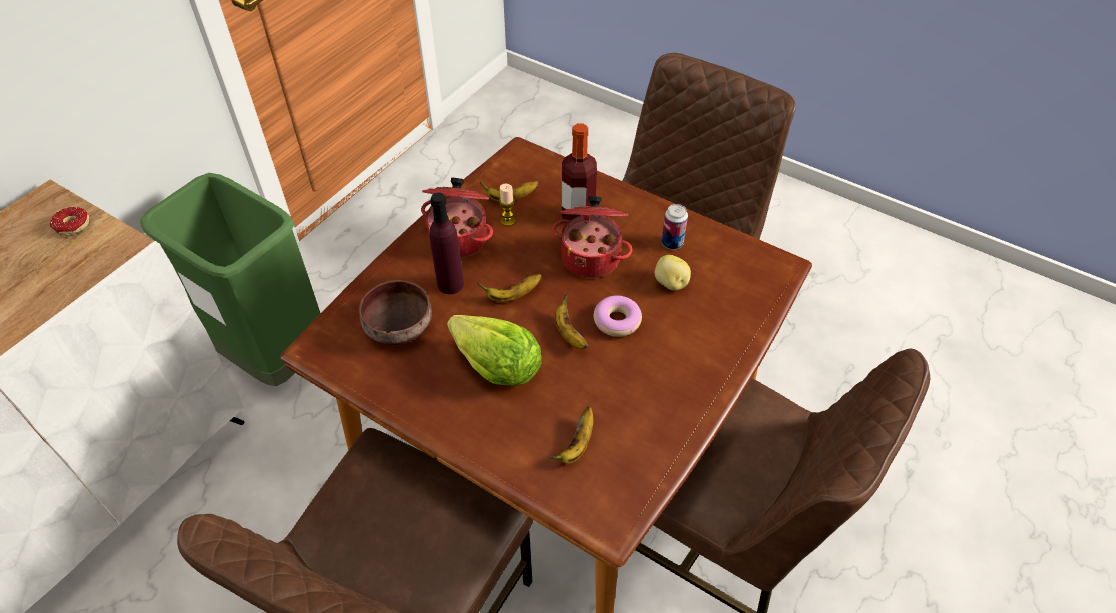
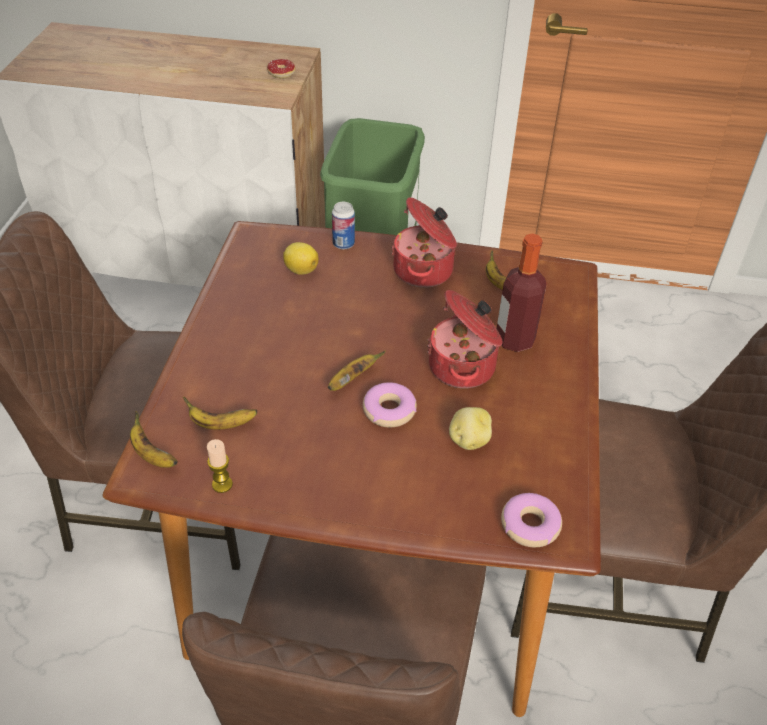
camera: 65 degrees right, 5 degrees down
(399, 325) = (300, 270): brown bowl -> lemon
(450, 284) = (365, 283): purple bottle -> none
(496, 366) = (286, 342): lettuce -> none
(508, 221) = (470, 293): candle -> candle (222, 484)
(512, 295) = (376, 326): banana -> banana (152, 455)
(672, 243) = (530, 425): can -> can (343, 244)
(764, 280) = (530, 525): none -> donut

